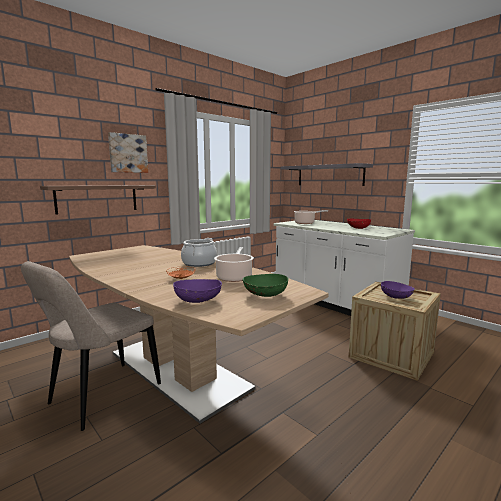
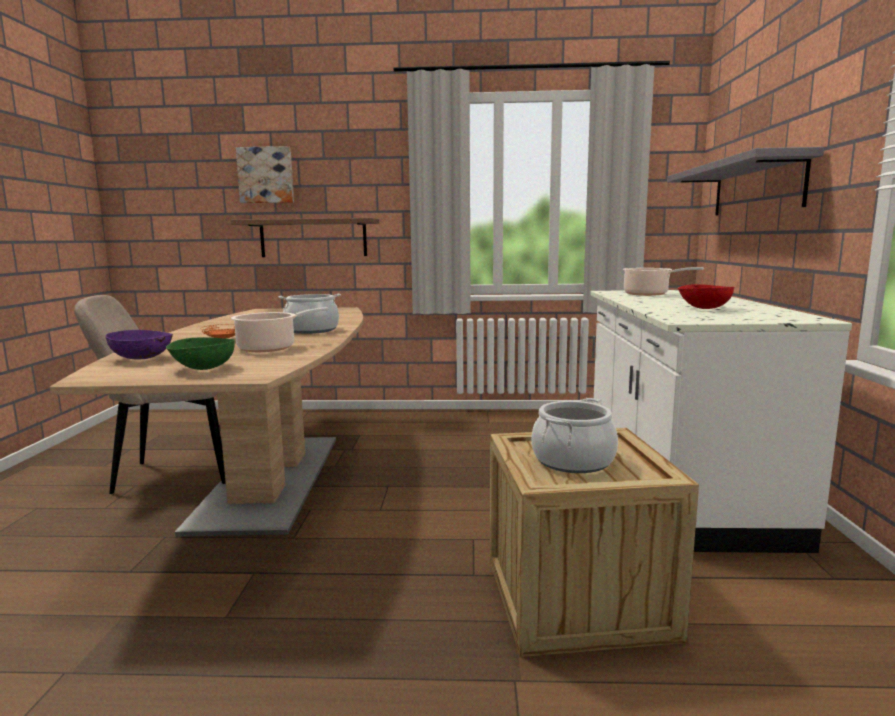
camera: 45 degrees right, 0 degrees up
(128, 153) = (357, 173): picture -> picture (266, 175)
(396, 297) = (573, 461): purple bowl -> cooking pot

